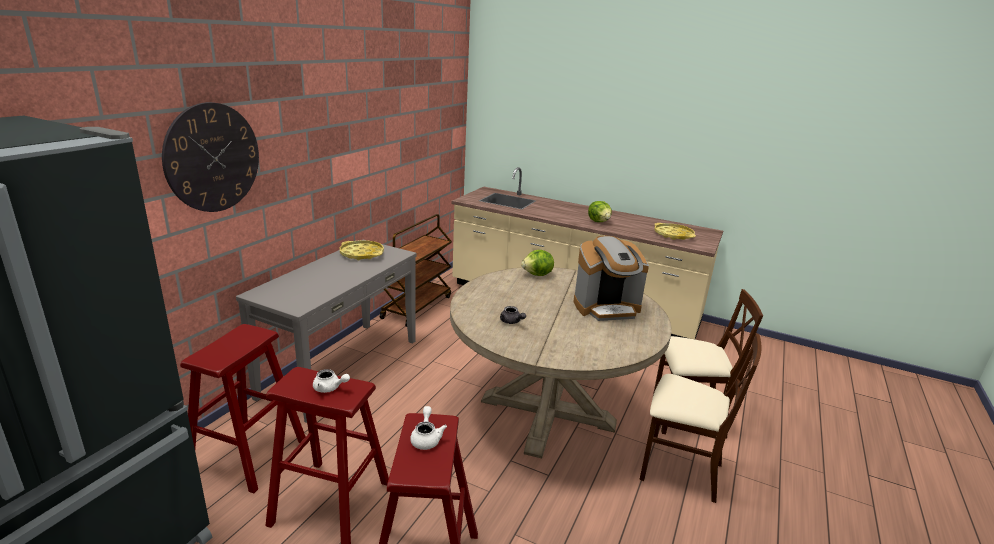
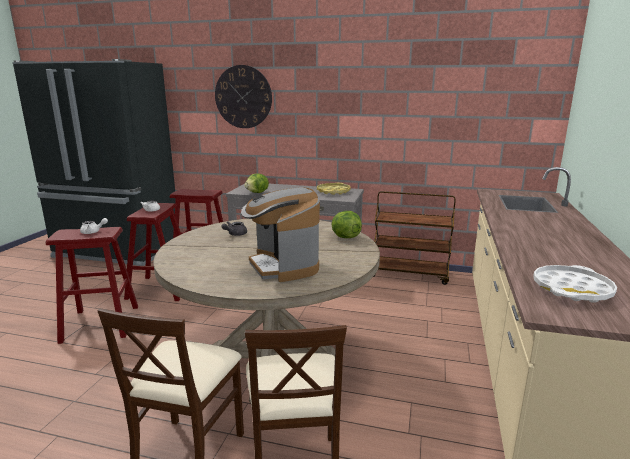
camera: 80 degrees right, 5 degrees down
(599, 221) = (536, 242): lettuce -> lettuce (257, 193)
(673, 235) = (572, 289): yellow tray -> white tray

